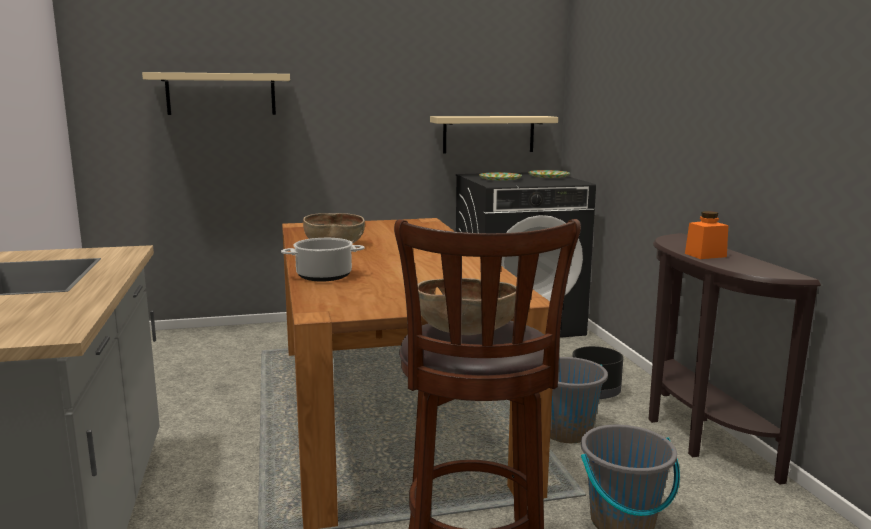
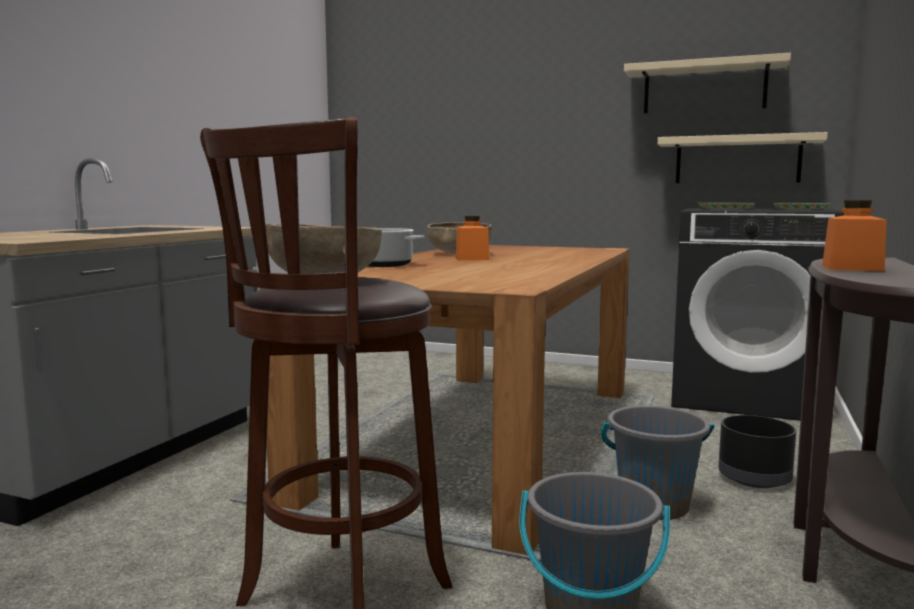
camera: 35 degrees right, 5 degrees down
(221, 94) = (447, 124): beige shelf -> beige shelf (704, 88)
(367, 253) = (472, 259): none -> orange jar

